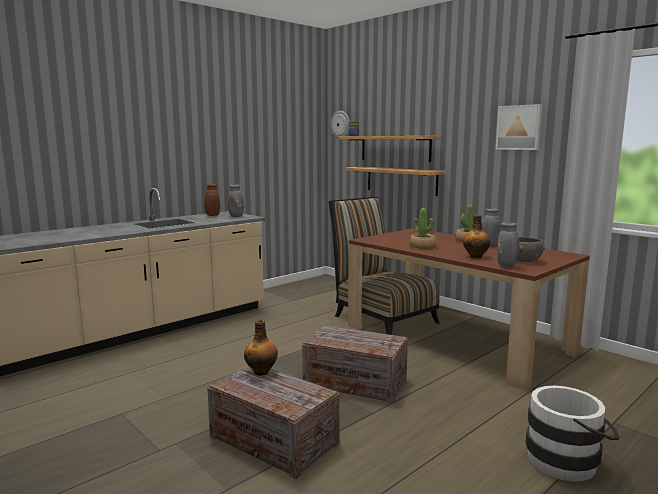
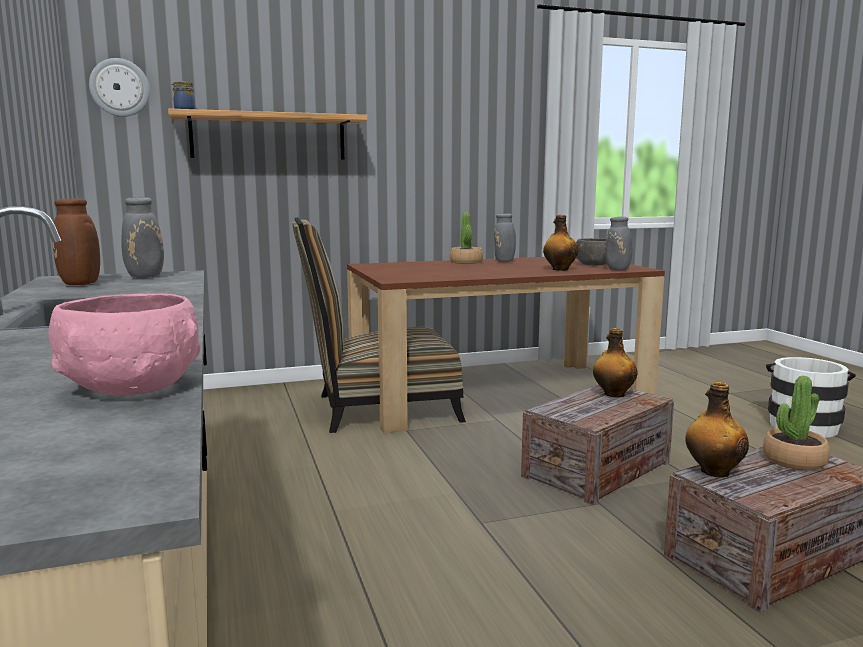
camera: 65 degrees left, 0 degrees up
(65, 238) = (131, 388): none -> pink bowl
(379, 341) = (613, 394): none -> bottle
(401, 180) = (287, 192): shelf -> none
(422, 246) = (478, 272): potted plant -> potted plant (794, 460)
(519, 127) = (476, 112): picture -> none

